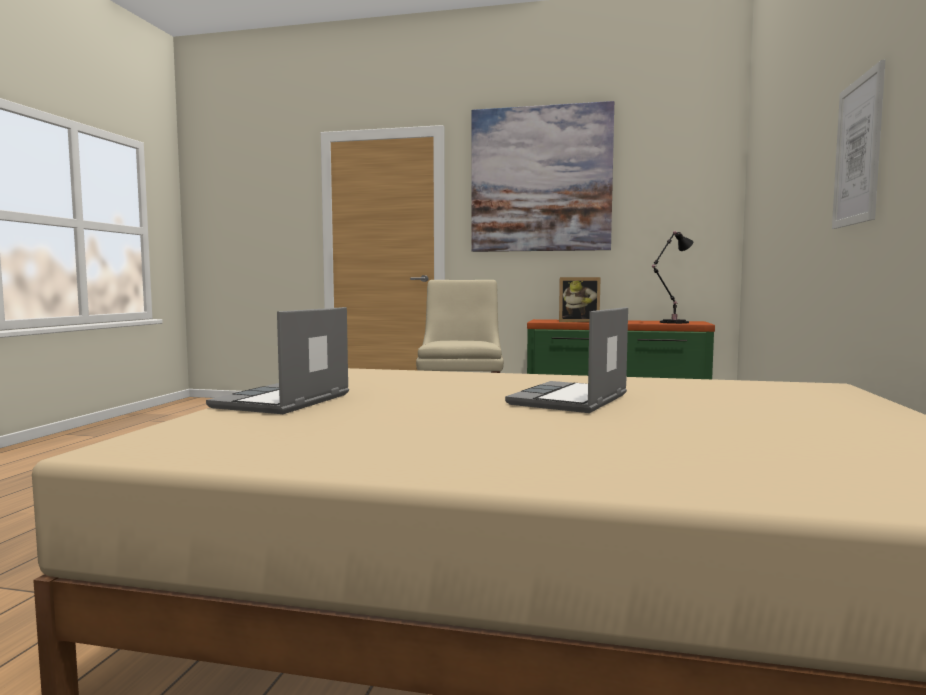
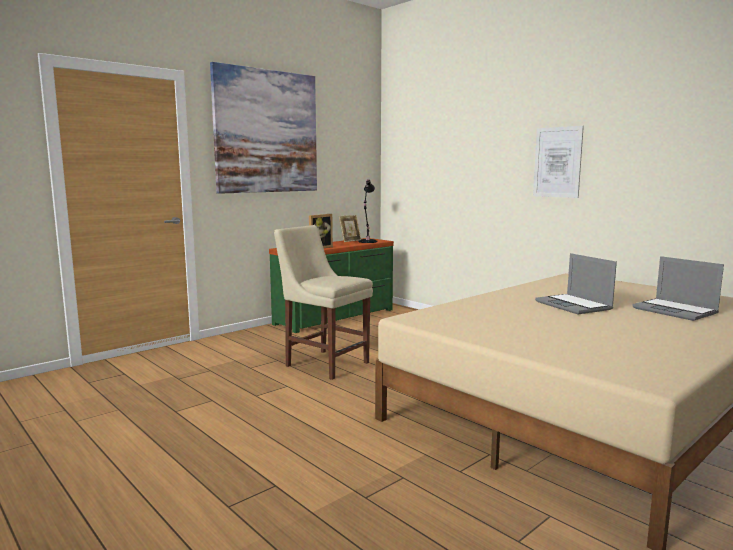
camera: 55 degrees left, 5 degrees up
(283, 401) = (527, 344): laptop -> laptop (676, 311)
(659, 321) = (350, 241): none -> picture frame

